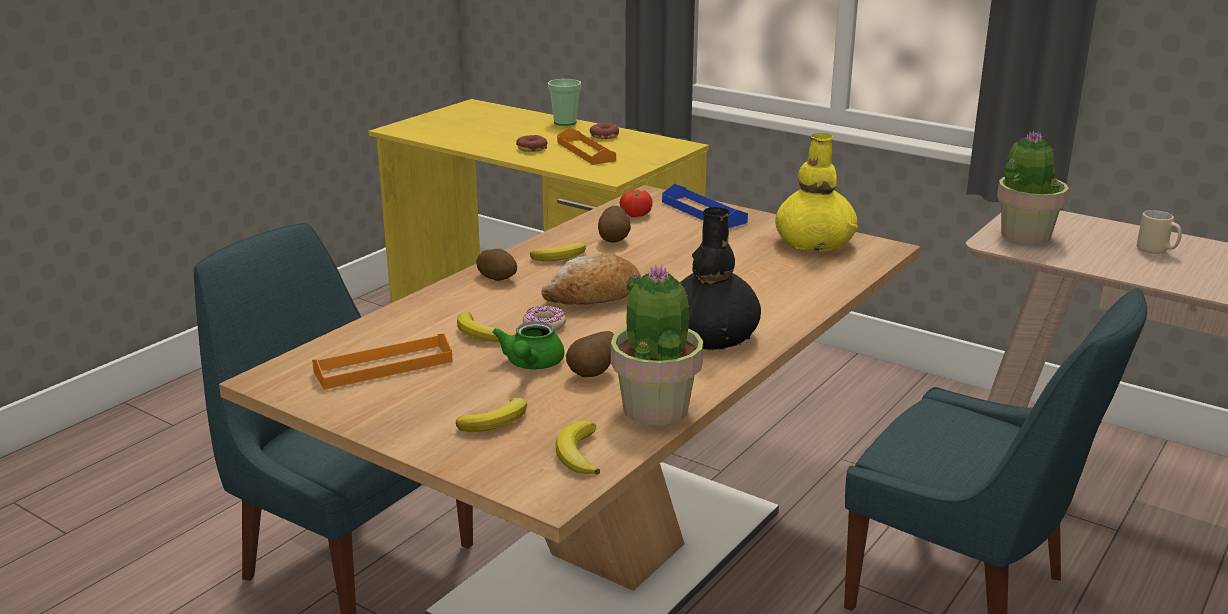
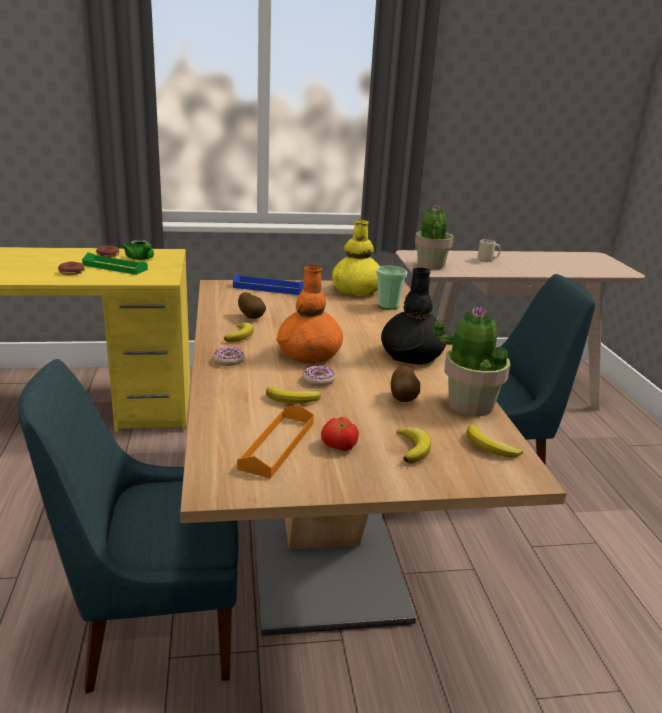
camera: 45 degrees left, 0 degrees up
(497, 277) = (228, 360): potato -> donut
(531, 364) = (361, 406): green teapot -> green teapot (141, 259)
(565, 122) = (61, 251): cup -> cup (388, 306)
(586, 151) = (115, 267): orange tray -> green tray
(593, 296) = (309, 354): bread -> orange vase
(635, 214) = (232, 298): tomato -> tomato (339, 445)

